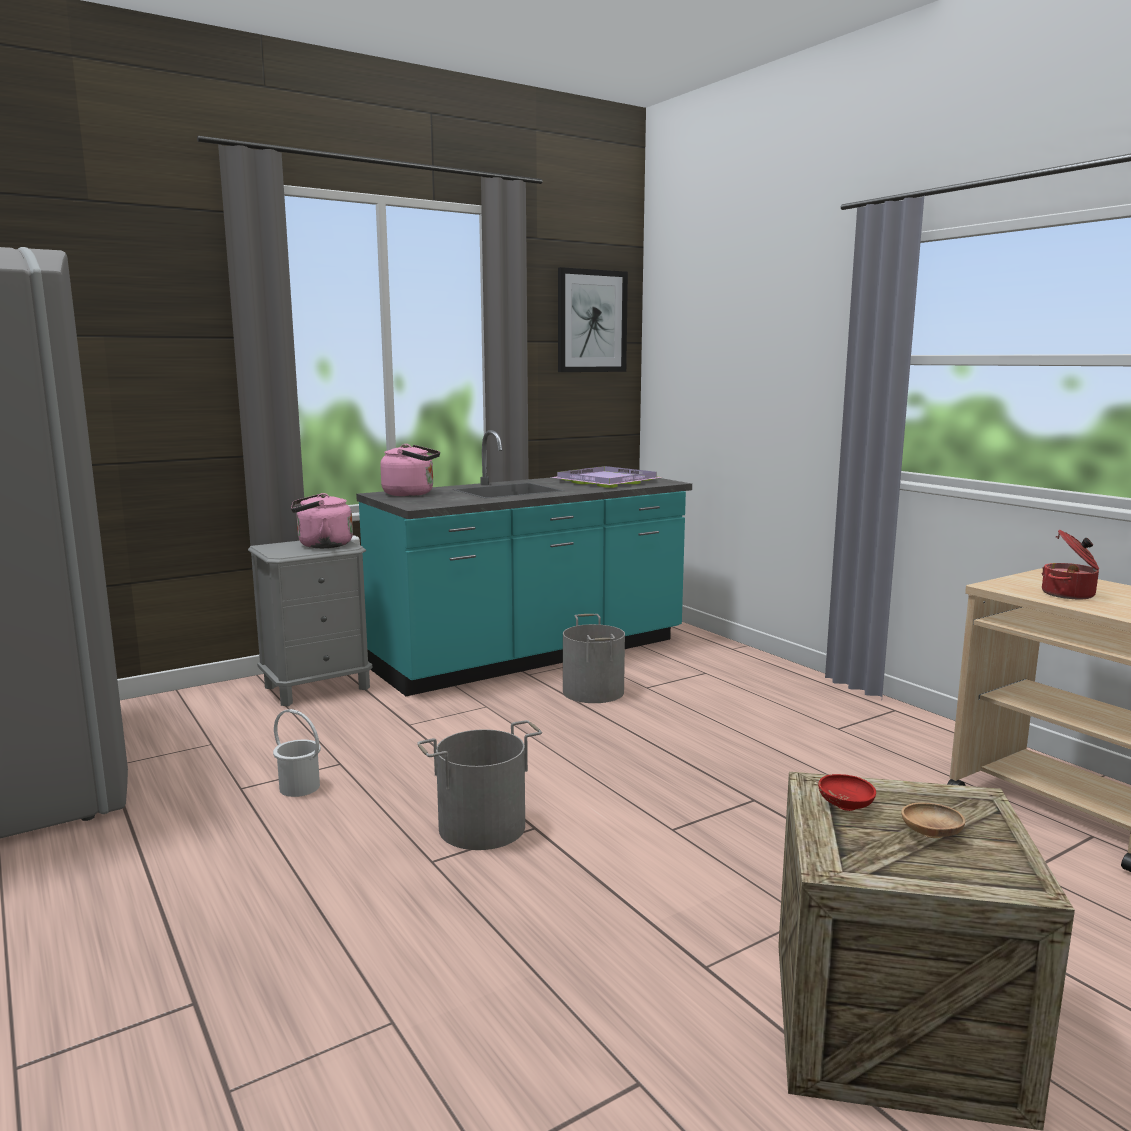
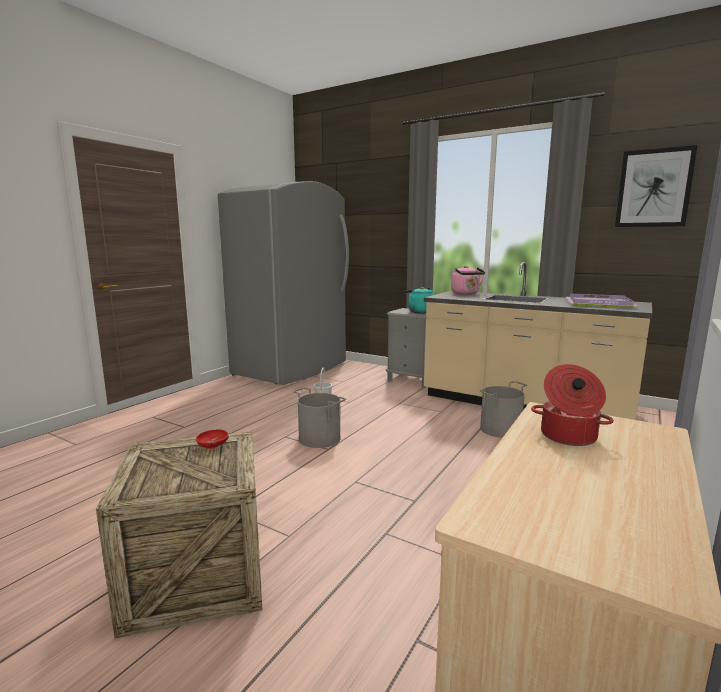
camera: 65 degrees right, 0 degrees up
(321, 545) = (419, 312): pink kettle -> turquoise kettle
(532, 656) = (524, 405): turquoise counter -> beige counter
(931, 834) = (182, 468): brown bowl -> none

